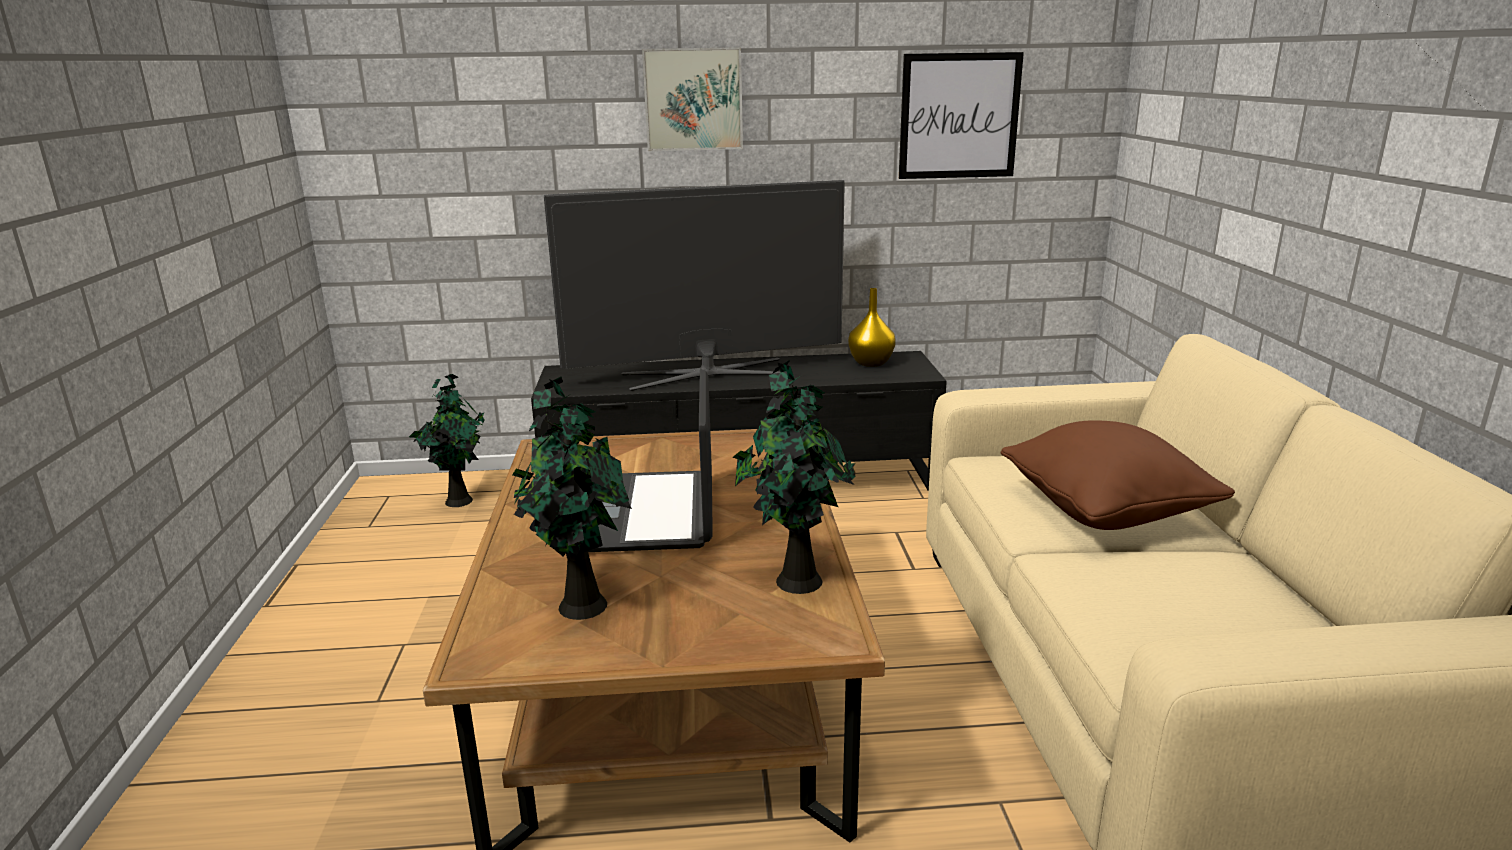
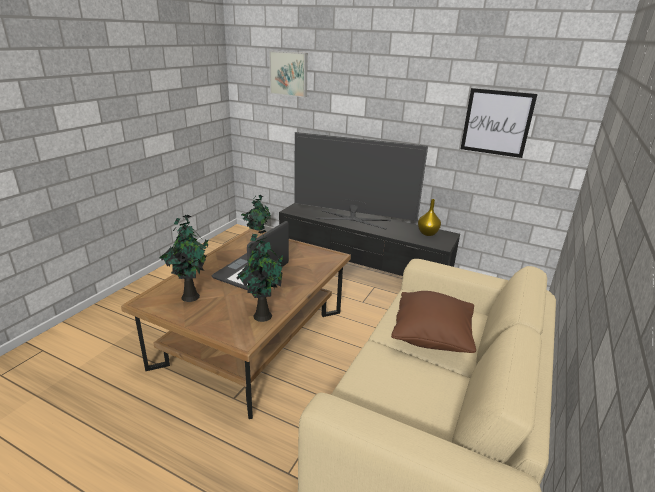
camera: 30 degrees right, 5 degrees up
(693, 99) = (370, 98): picture -> picture (289, 73)

